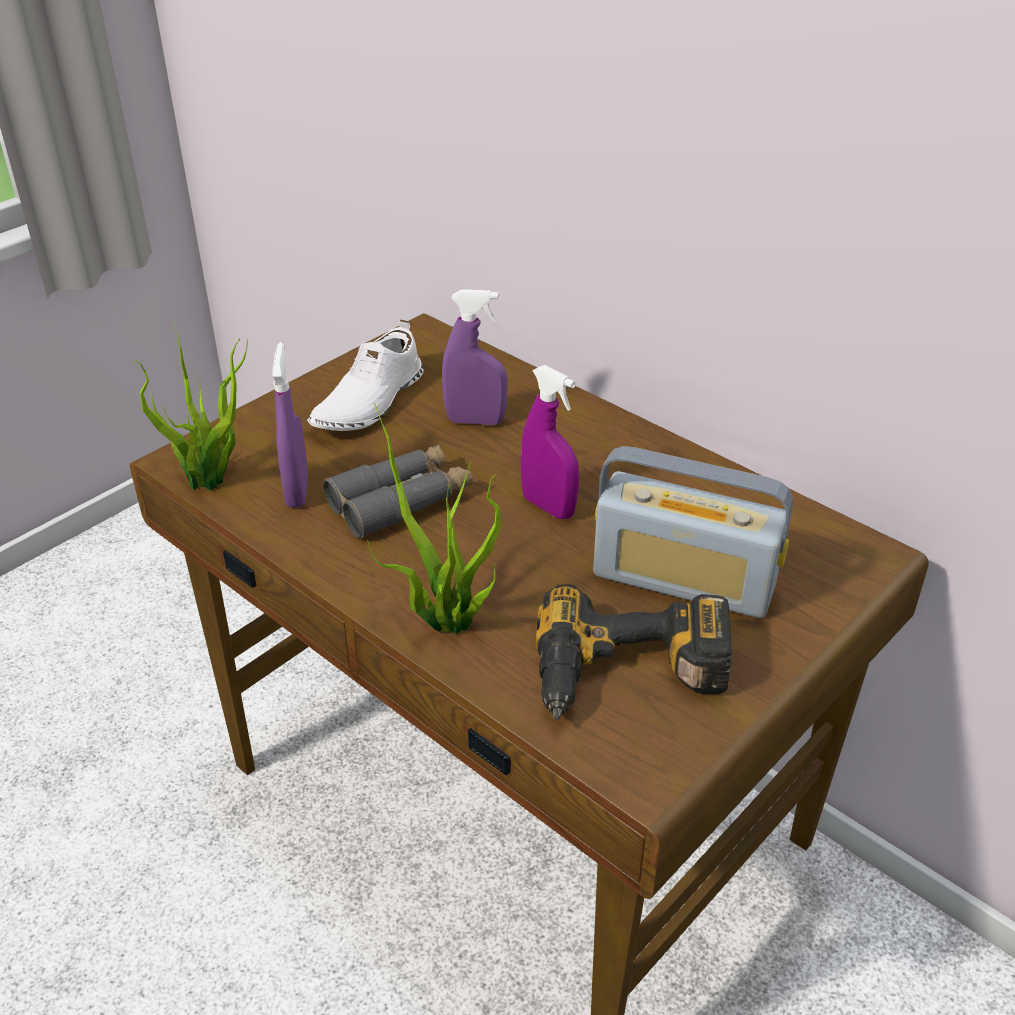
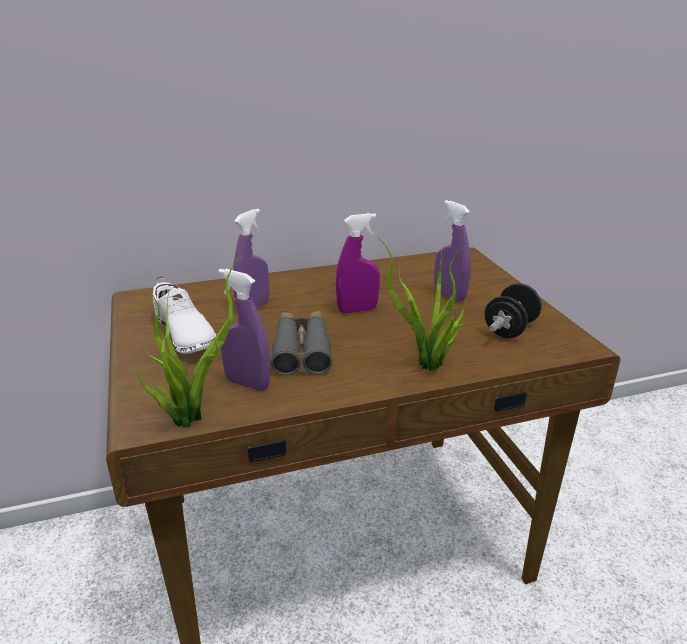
camera: 60 degrees left, 10 degrees down
(628, 678) = (510, 329): power drill -> black dumbbell
(683, 580) = (449, 296): radio -> purple spray bottle

